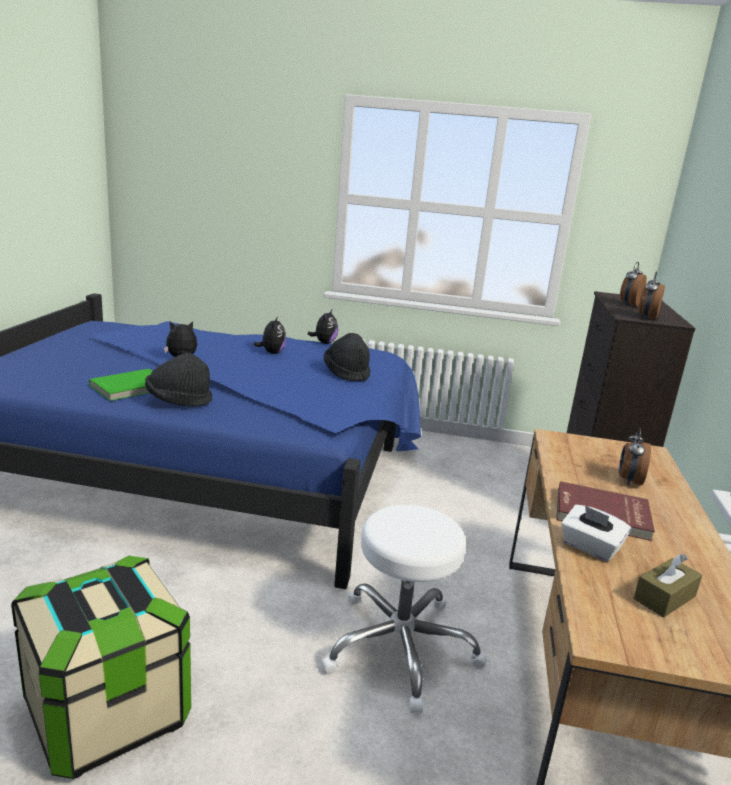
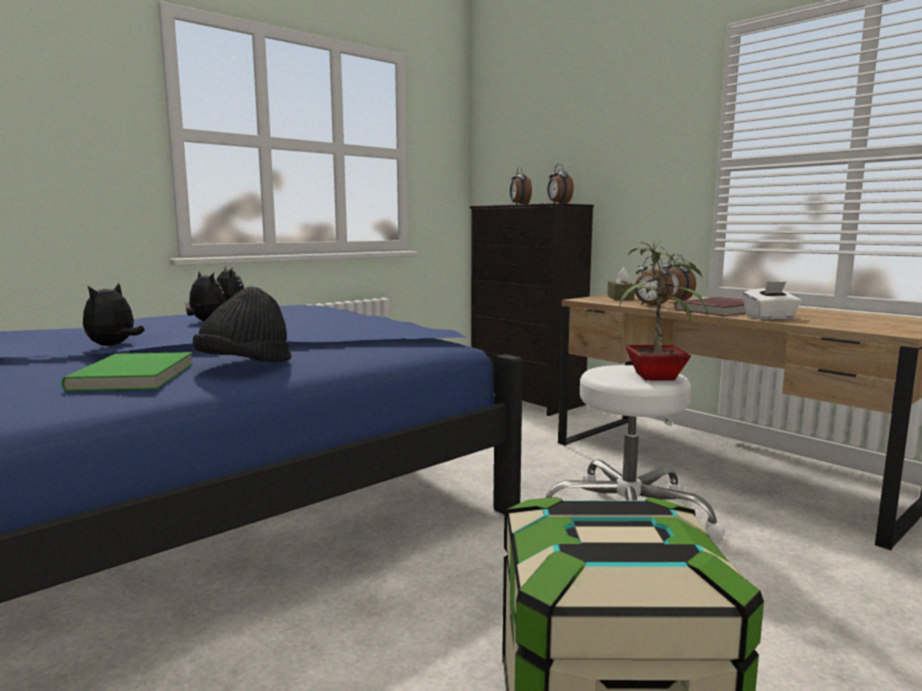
camera: 50 degrees left, 10 degrees down
(347, 373) = (330, 316): black hat -> none
(418, 541) = (658, 377): none -> potted plant
(566, 474) = (651, 306): none -> alarm clock
(664, 597) = (844, 319): brown tissue box -> brown tissue box (620, 298)

